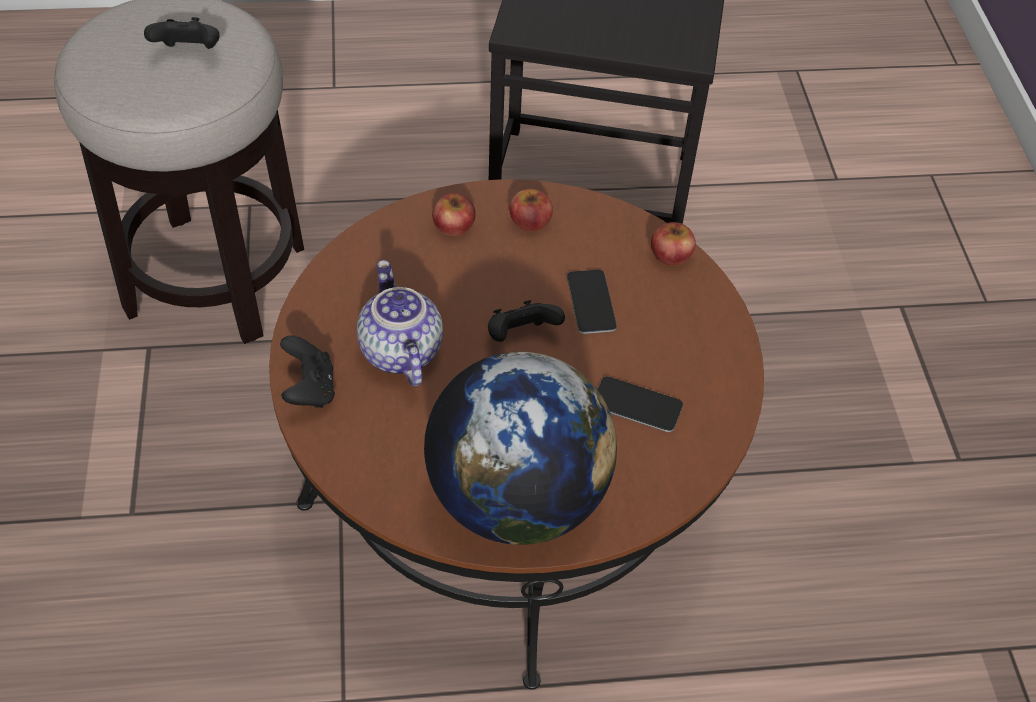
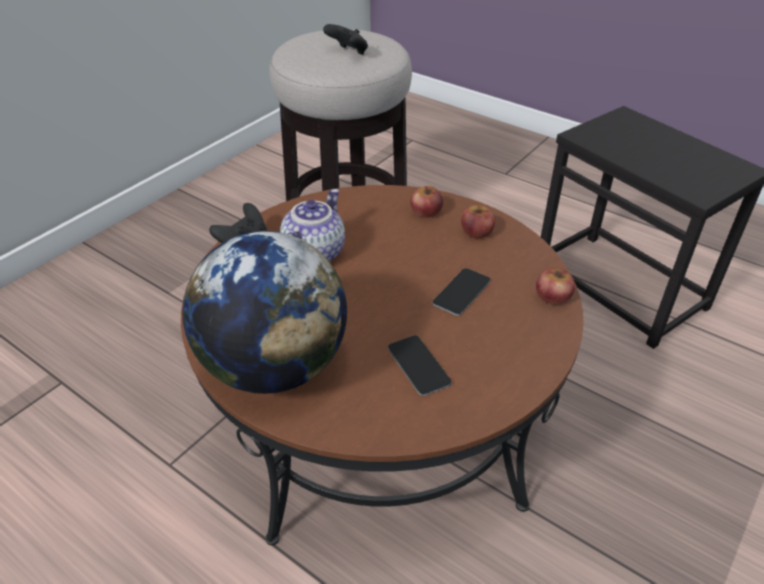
camera: 45 degrees right, 10 degrees down
(521, 336) = (393, 285): black game controller -> none

